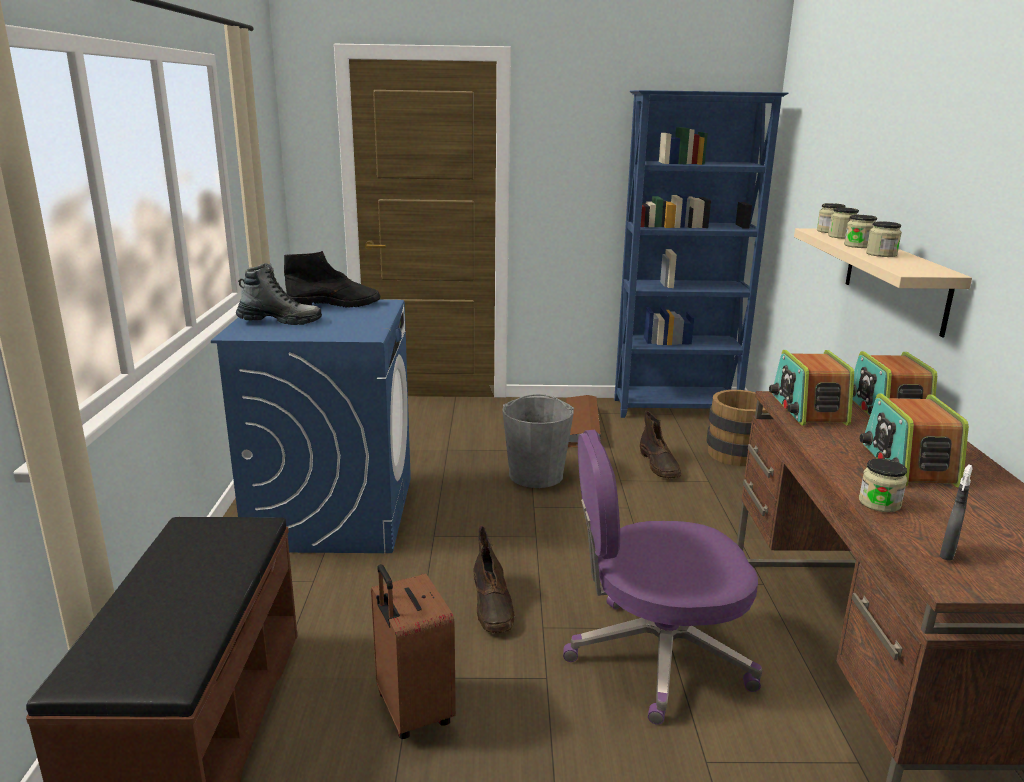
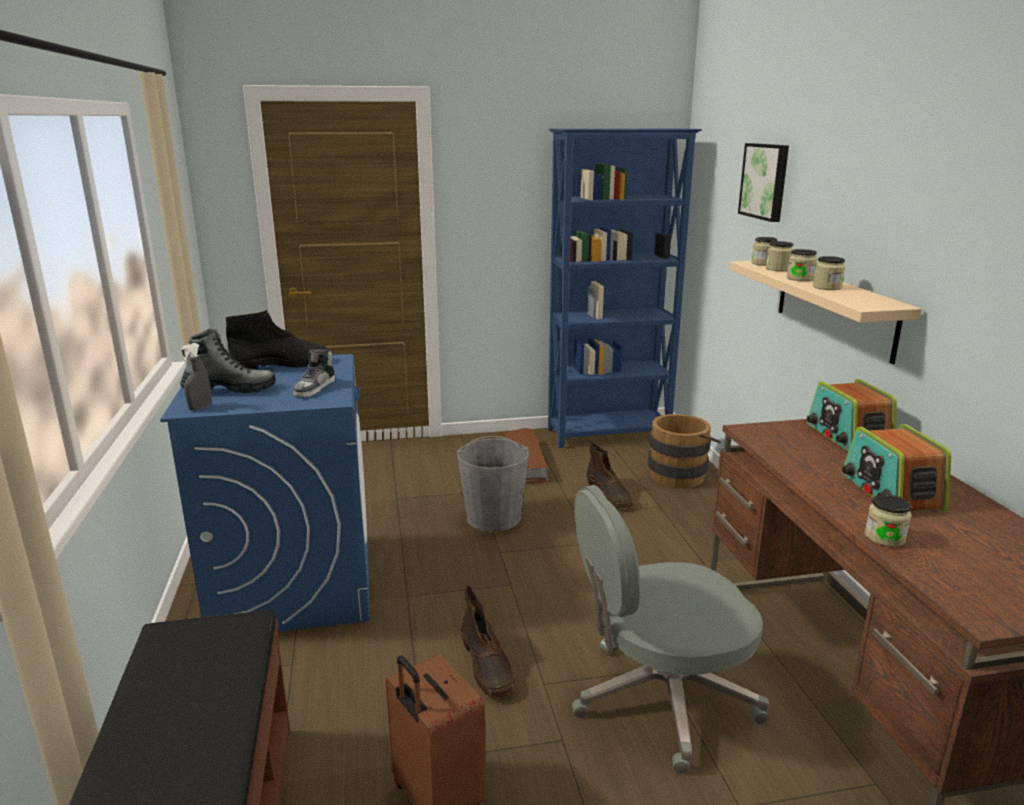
camera: 10 degrees left, 0 degrees up
(356, 325) = (315, 388): none -> shoe
(655, 656) = (660, 699): purple office chair -> grey office chair
(808, 409) = (778, 441): radio -> none
(843, 146) = (766, 181): none -> picture
(947, 553) = (967, 586): grey spray bottle -> grey spray bottle (200, 407)

